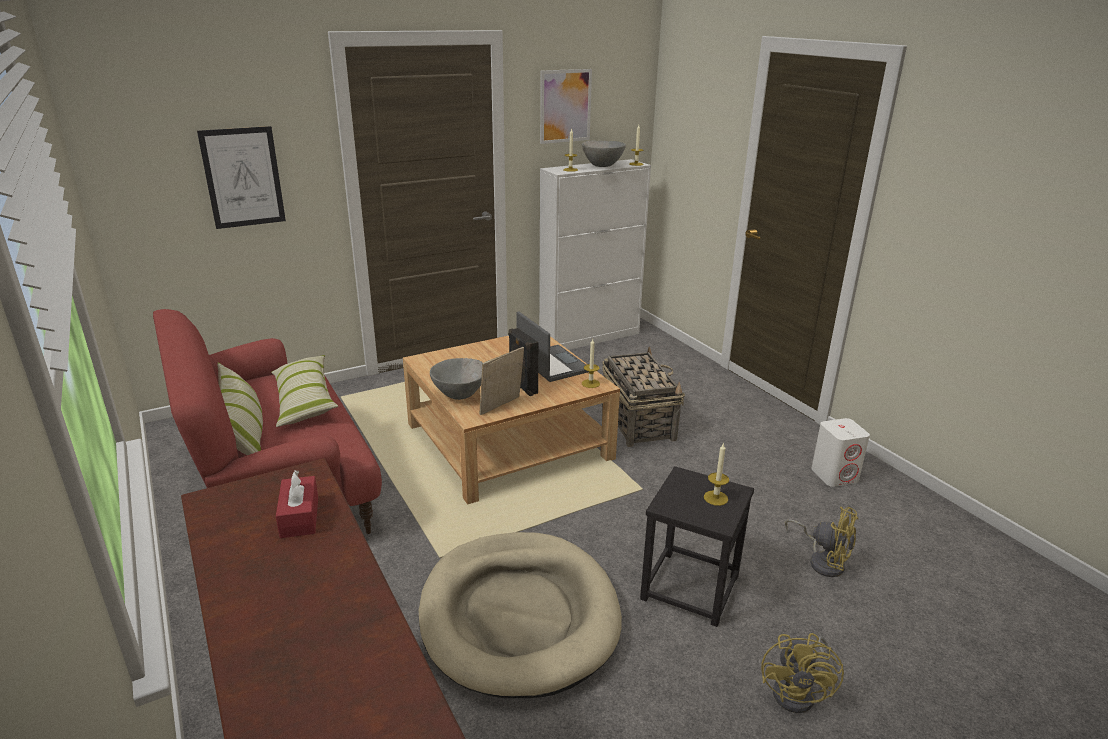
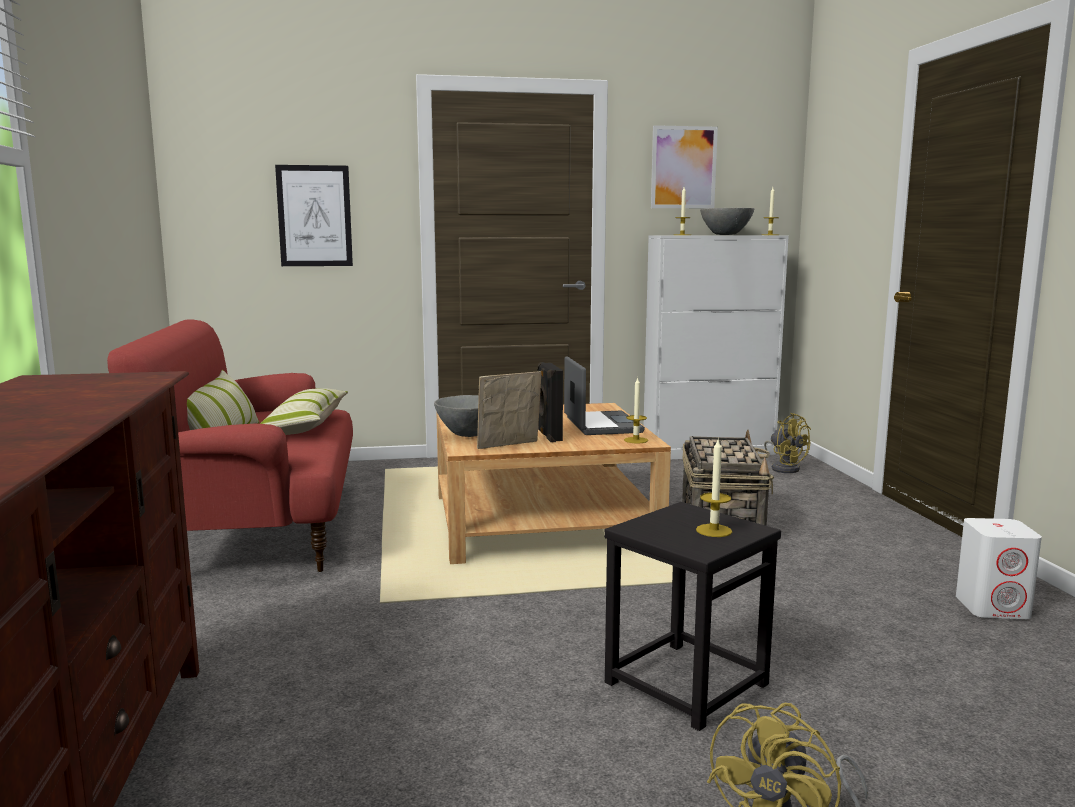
camera: 20 degrees right, 15 degrees down
(299, 517) = (99, 390): red tissue box -> none
(519, 616) = (431, 669): beige dog bed -> none
(823, 561) = (920, 692): yellow fan -> yellow fan (785, 468)

